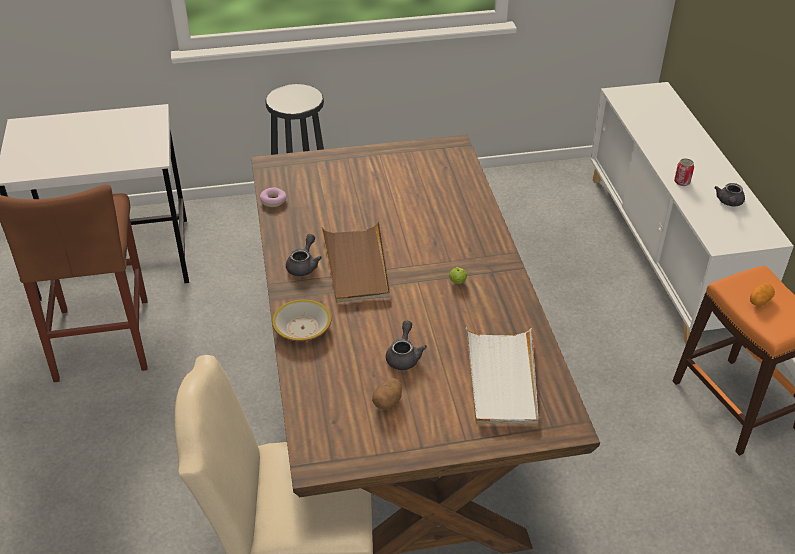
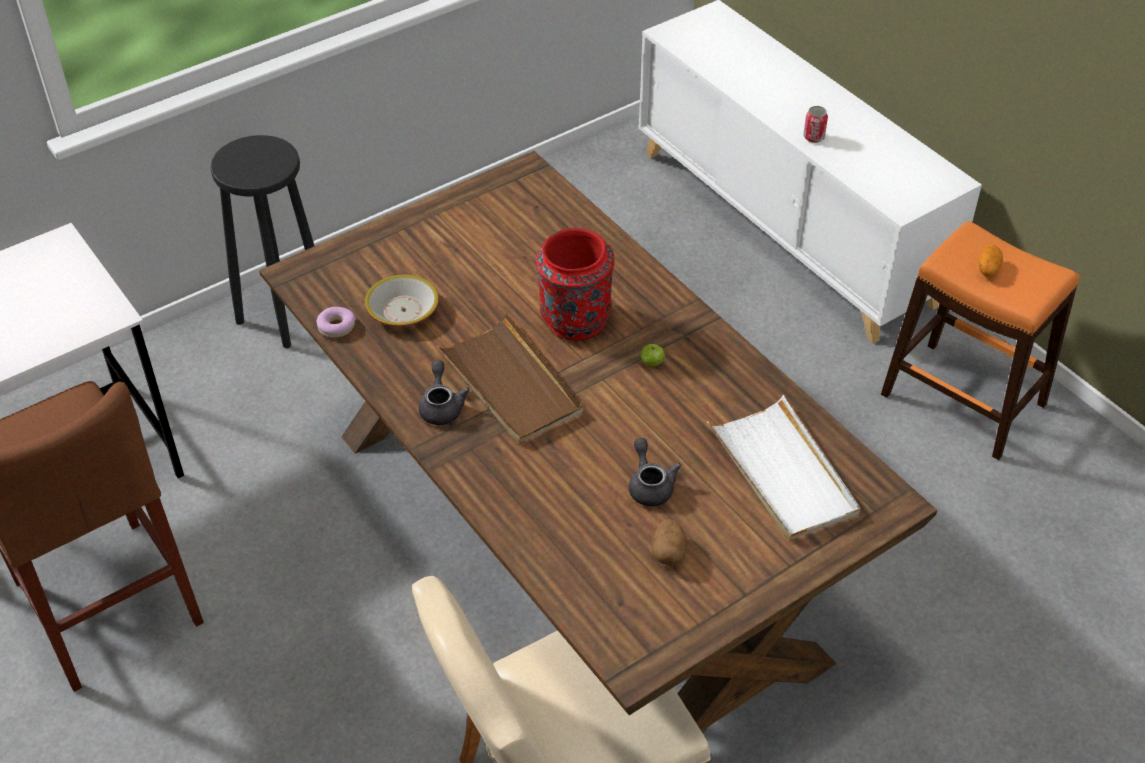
camera: 25 degrees left, 5 degrees up
(302, 328) = (498, 494): bowl -> bowl (403, 311)
(424, 241) = (574, 320): none -> red vase
(729, 203) = (882, 149): grey teapot -> none

